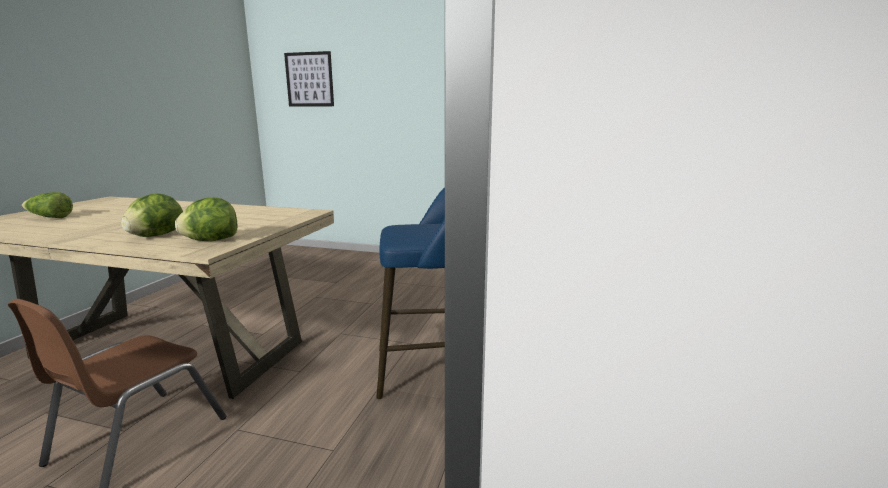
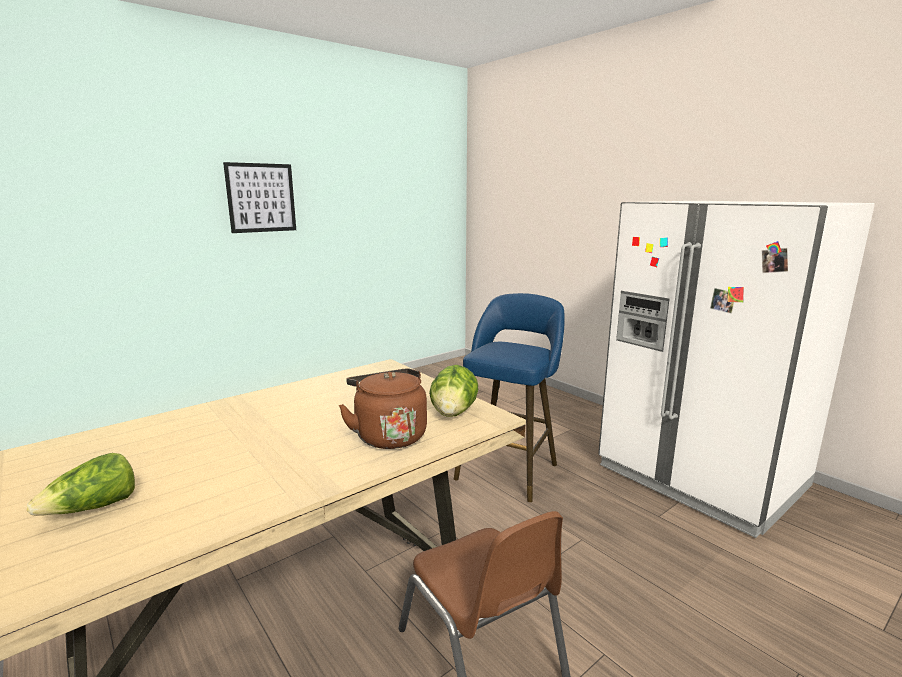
camera: 55 degrees left, 0 degrees up
(156, 236) = (388, 435): lettuce -> brown kettle
(309, 79) = (80, 192): picture -> picture (261, 198)

